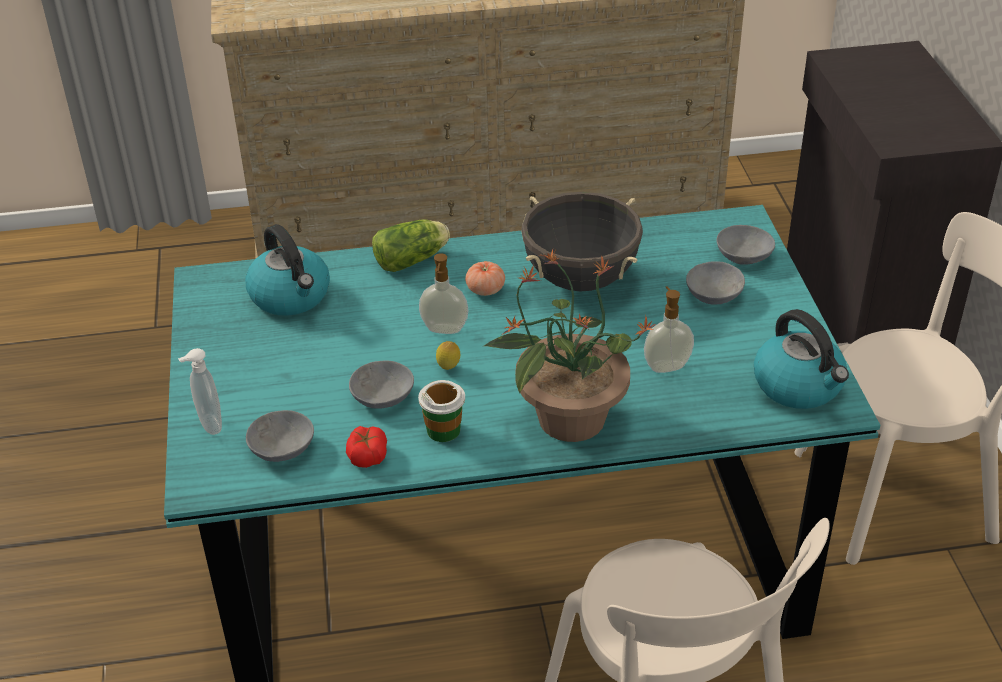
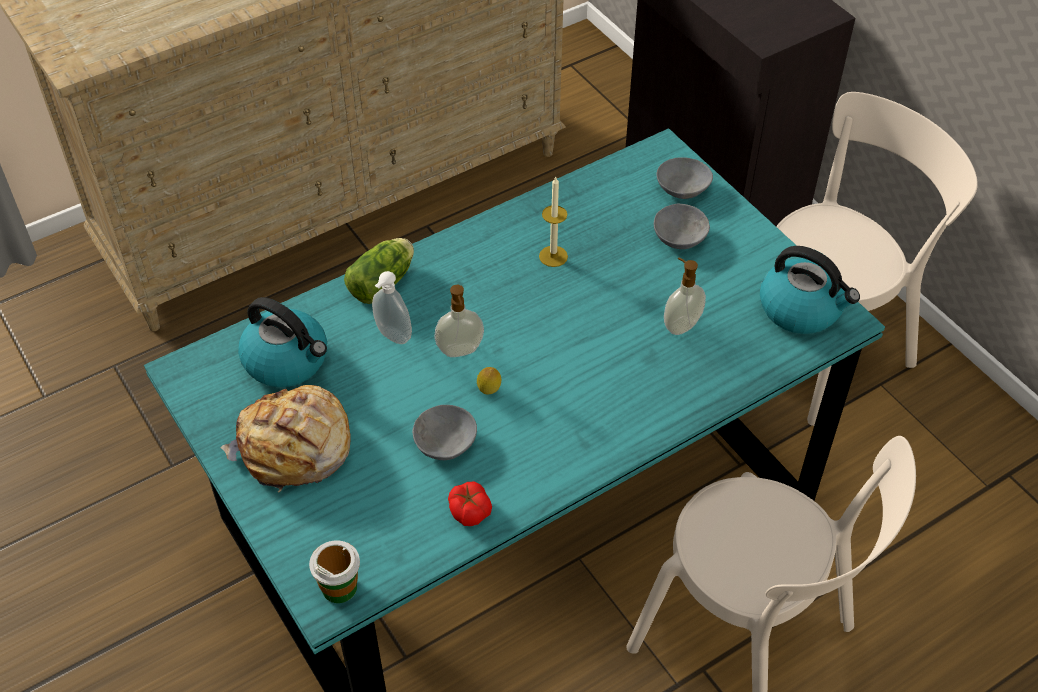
camera: 25 degrees left, 10 degrees up
(208, 425) = (295, 532): soap dispenser -> soap dispenser (392, 337)
(252, 363) = (295, 449): none -> bread
(282, 449) = (384, 533): grey bowl -> none
(443, 430) = (523, 459): cup -> cup (339, 587)
(485, 289) = (472, 294): tomato -> none
(569, 418) = (627, 407): potted plant -> none
(580, 279) = (553, 256): black cooking pot -> candle

